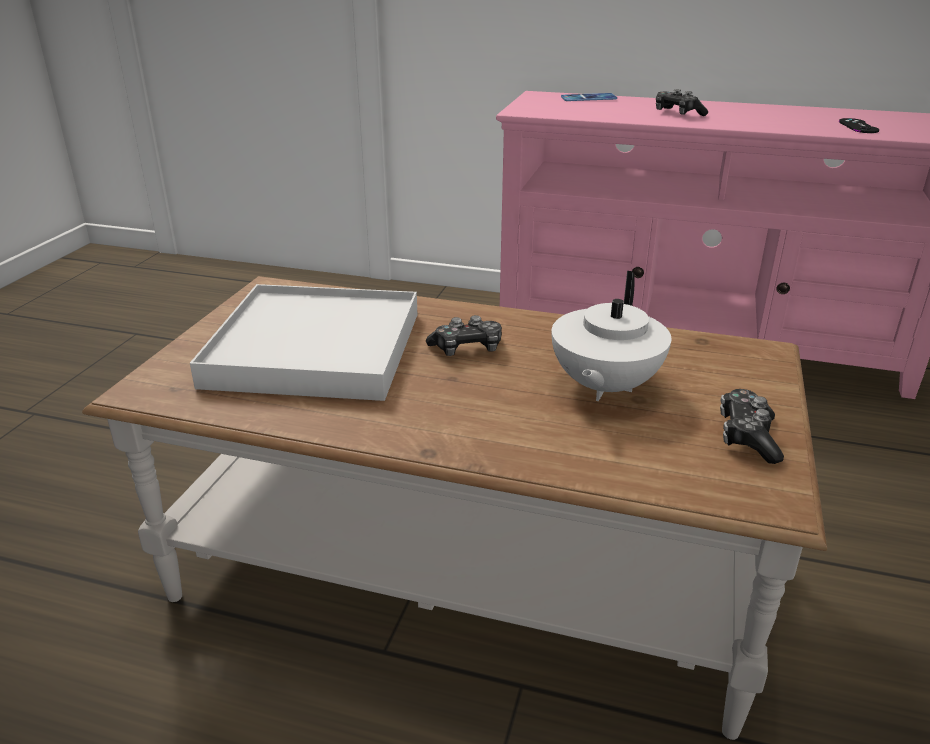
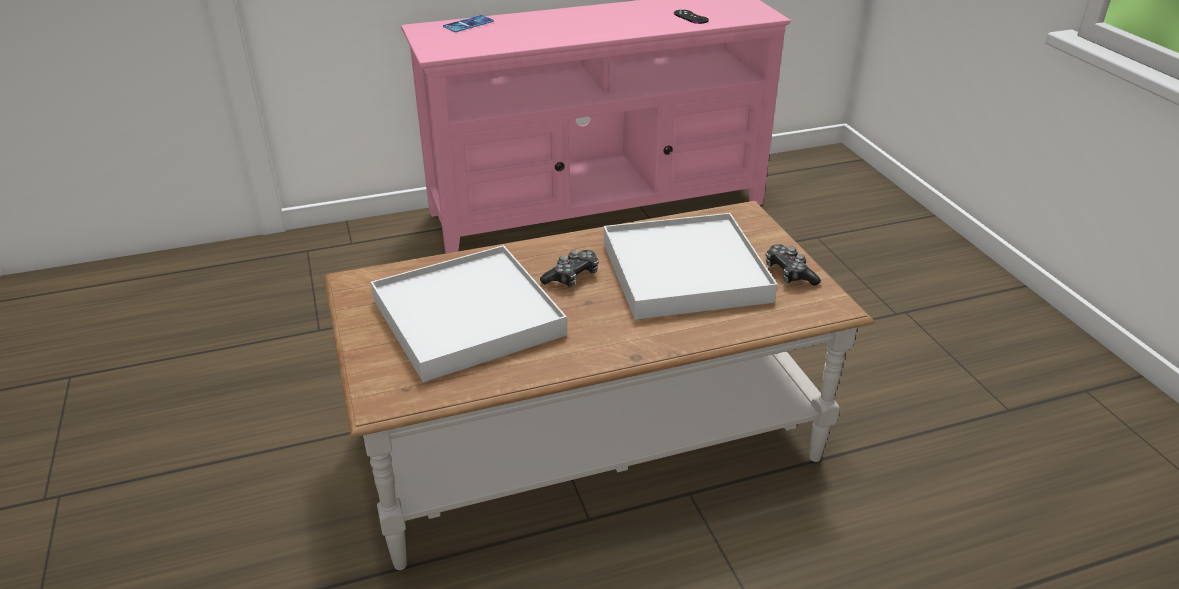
camera: 35 degrees left, 5 degrees up
(603, 387) = (684, 272): white teapot -> white tray
(677, 113) = (558, 29): game controller -> none

